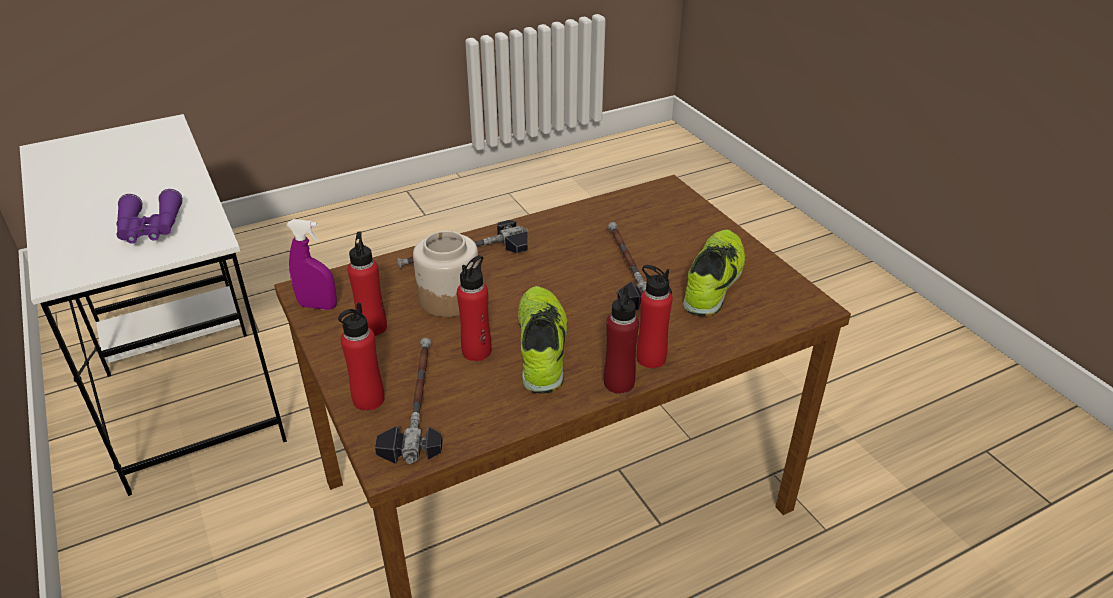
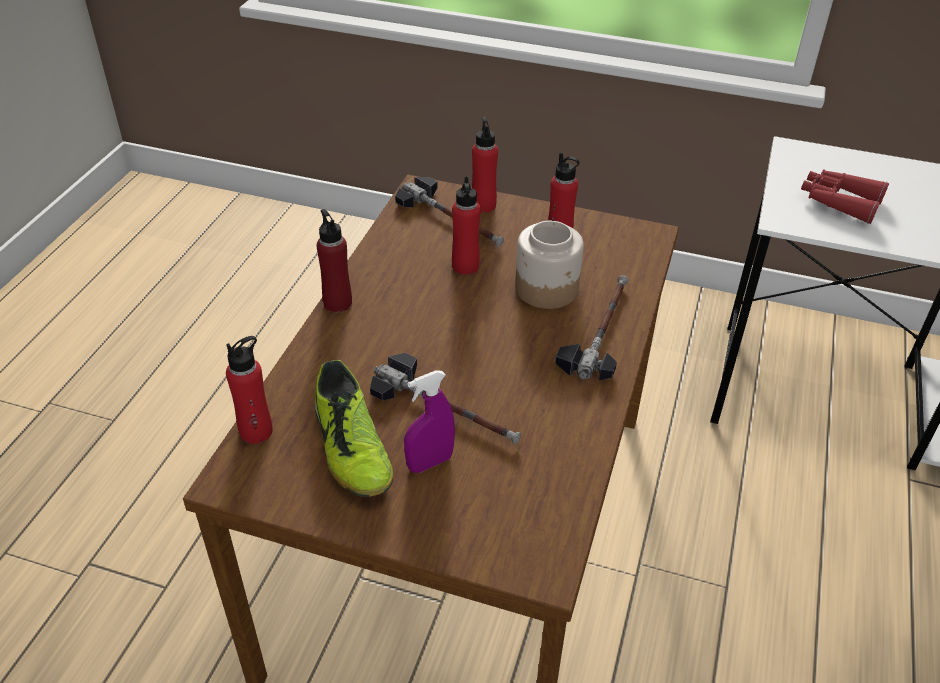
camera: 135 degrees right, 5 degrees up
(150, 228) = (839, 201): purple binoculars -> red binoculars
(318, 306) = (620, 230): purple spray bottle -> purple spray bottle (430, 462)
(542, 347) = (424, 295): shoe -> none
(651, 358) = (333, 335): red bottle -> red bottle (256, 431)

